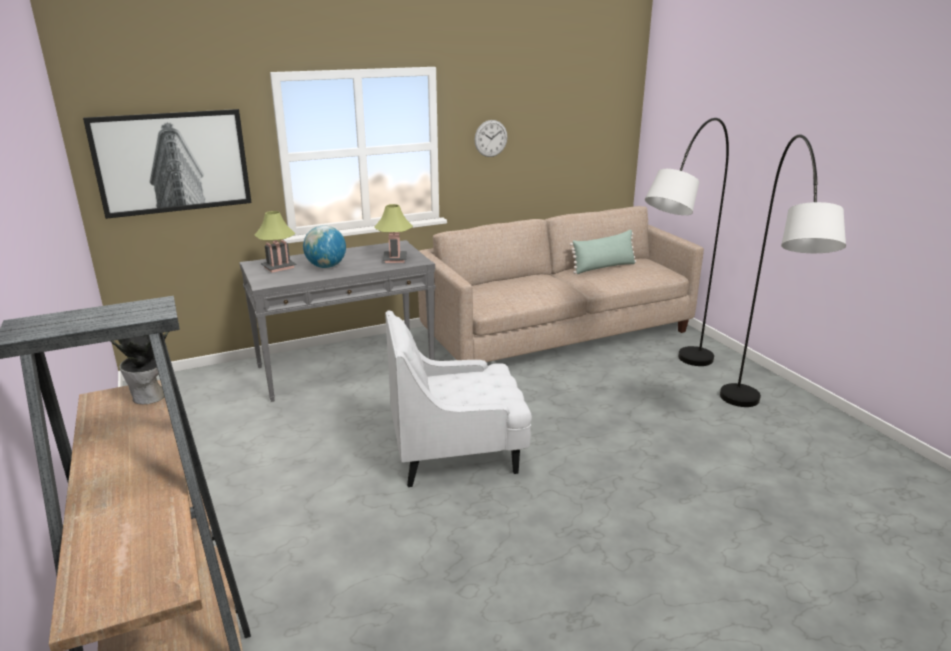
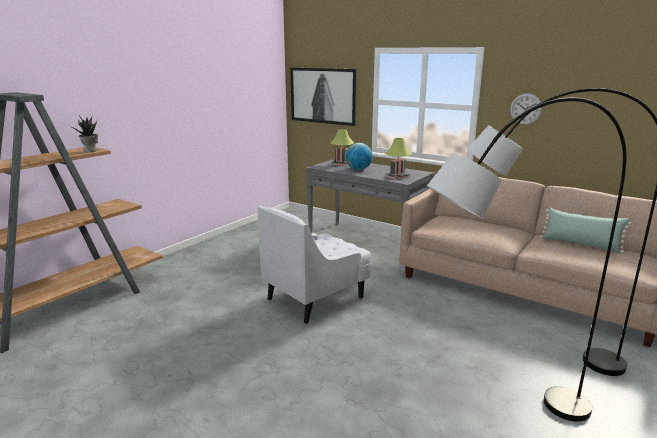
camera: 60 degrees right, 5 degrees down
(457, 453) = (316, 298): white armchair -> white armchair turned 90 degrees counterclockwise

